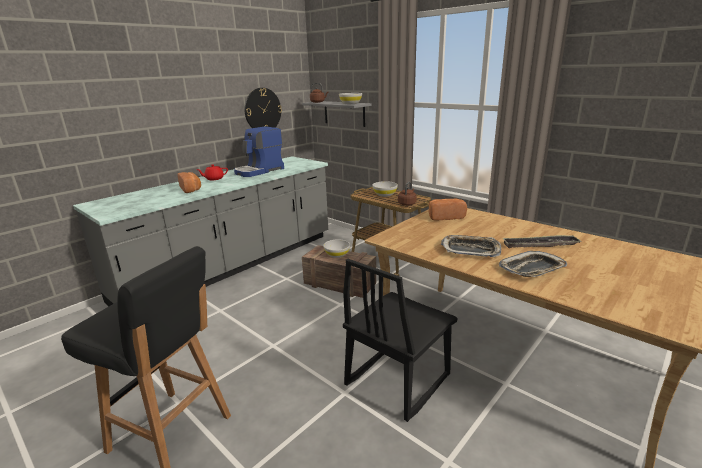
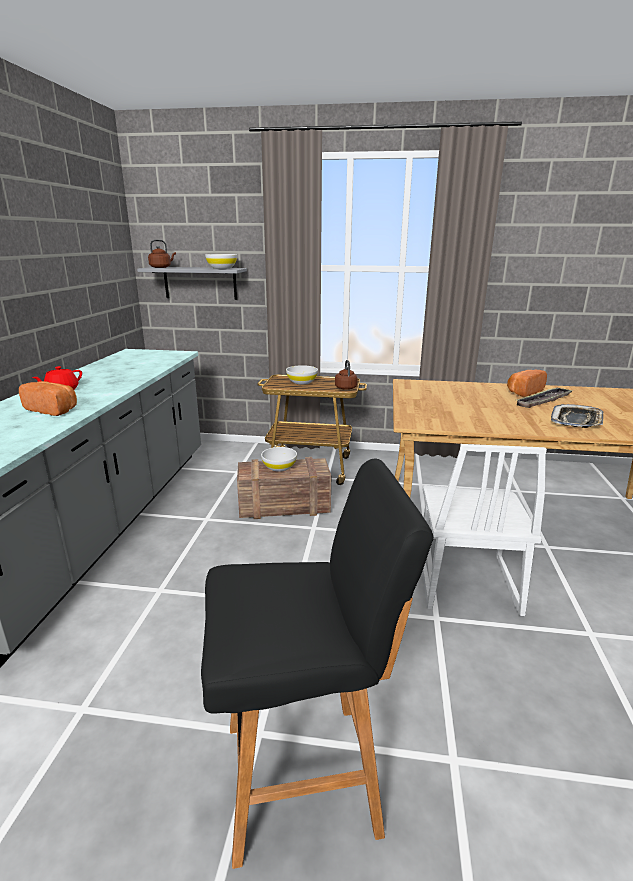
camera: 35 degrees left, 0 degrees up
(259, 171) = (118, 371): coffee machine -> none
(262, 110) = (88, 279): wall clock -> none
(396, 379) = (464, 582): black chair -> white chair
(445, 217) = (424, 391): bread -> bread (523, 392)
(470, 250) = (504, 416): tray -> none

